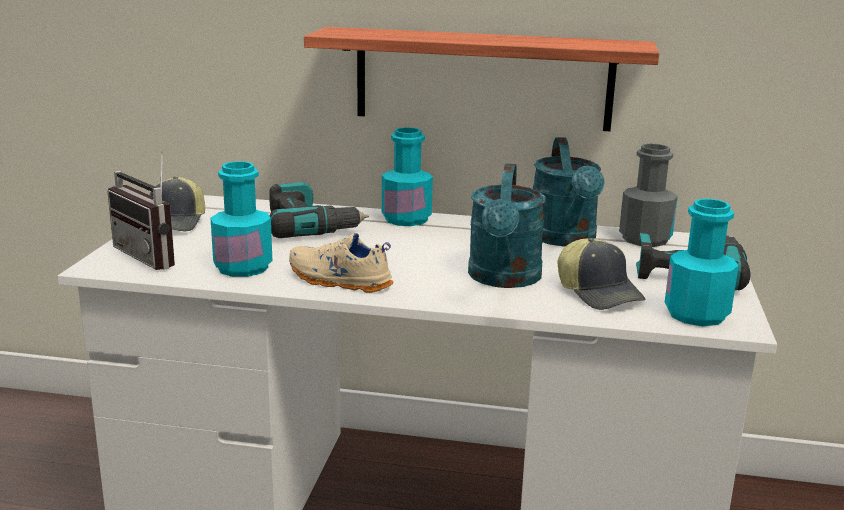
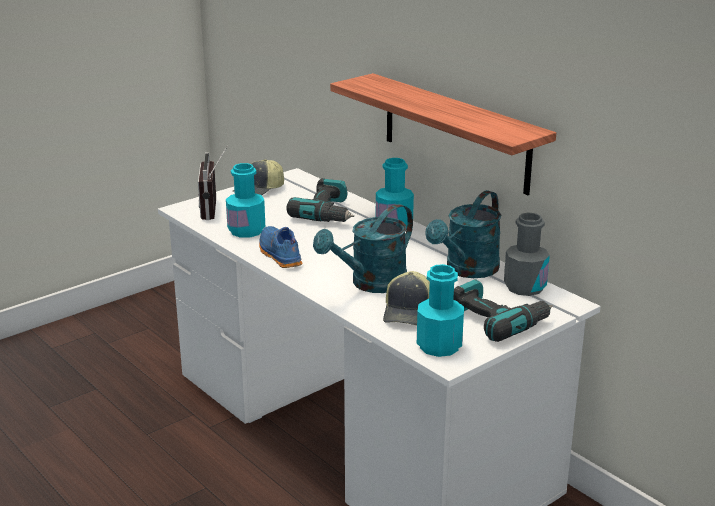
camera: 40 degrees right, 5 degrees up
(338, 281) = (279, 255): beige shoe -> blue shoe

